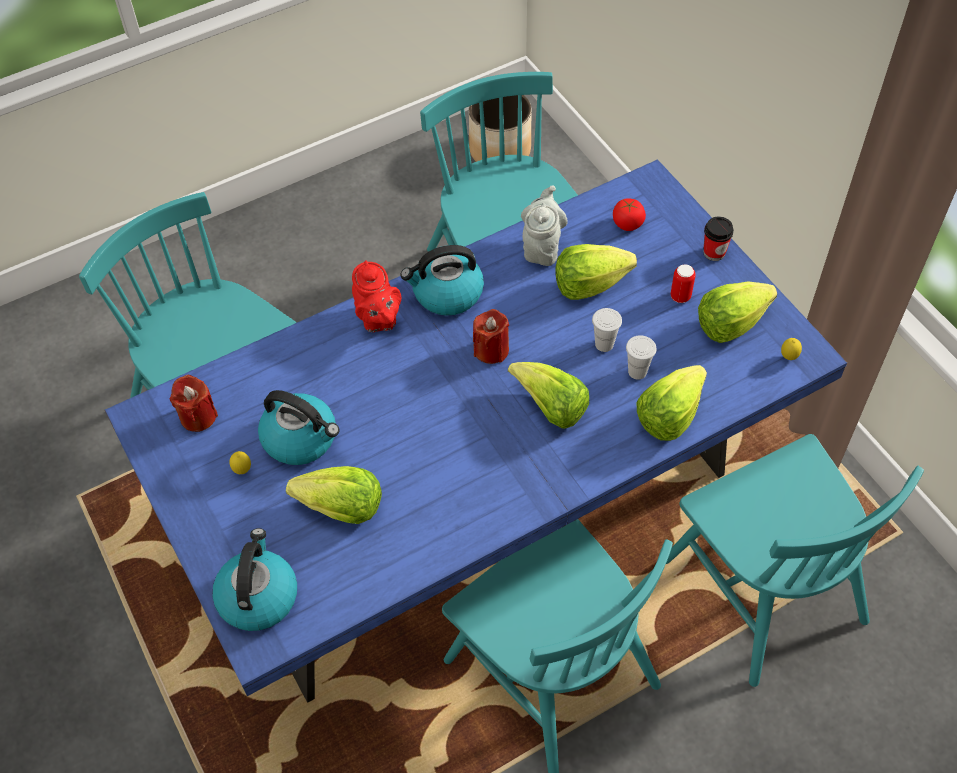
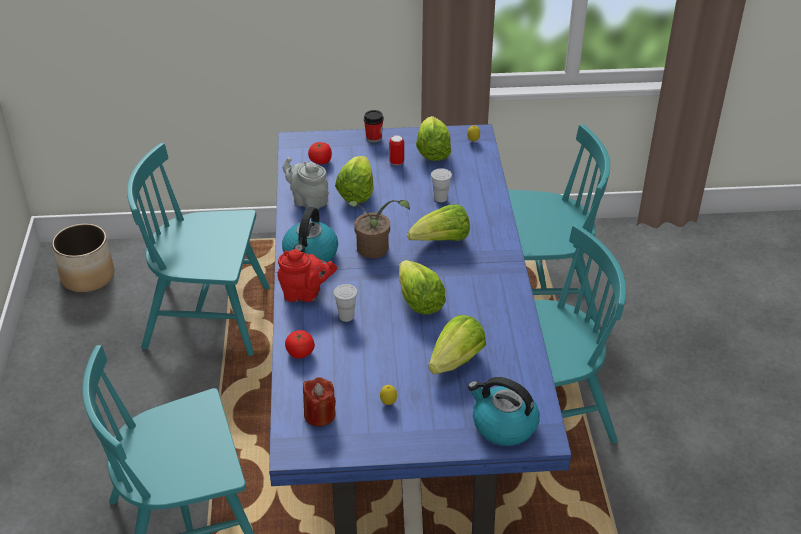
camera: 65 degrees left, 15 degrees down
(282, 357) = (300, 353): none -> tomato
(301, 438) = (382, 364): kettle -> none
(491, 350) = (375, 251): red candle -> potted plant
(604, 344) = (409, 203): white cup -> white cup (346, 316)
(669, 415) = (482, 197): lettuce -> lettuce (419, 301)

